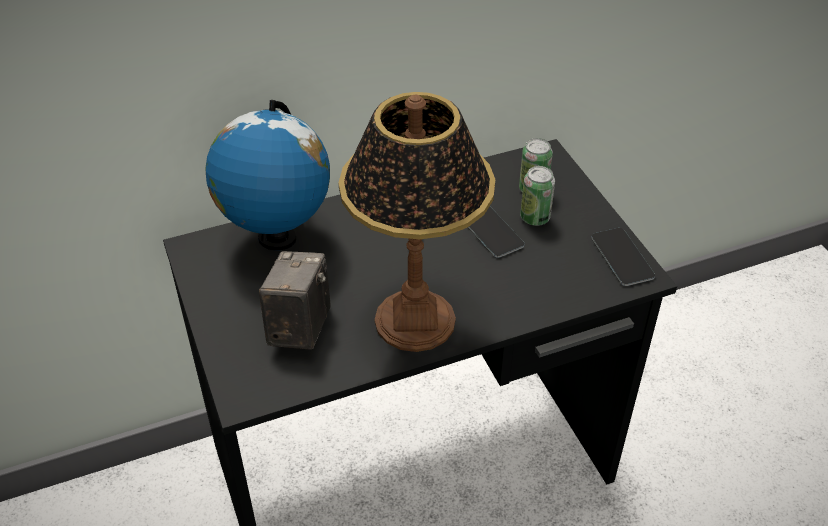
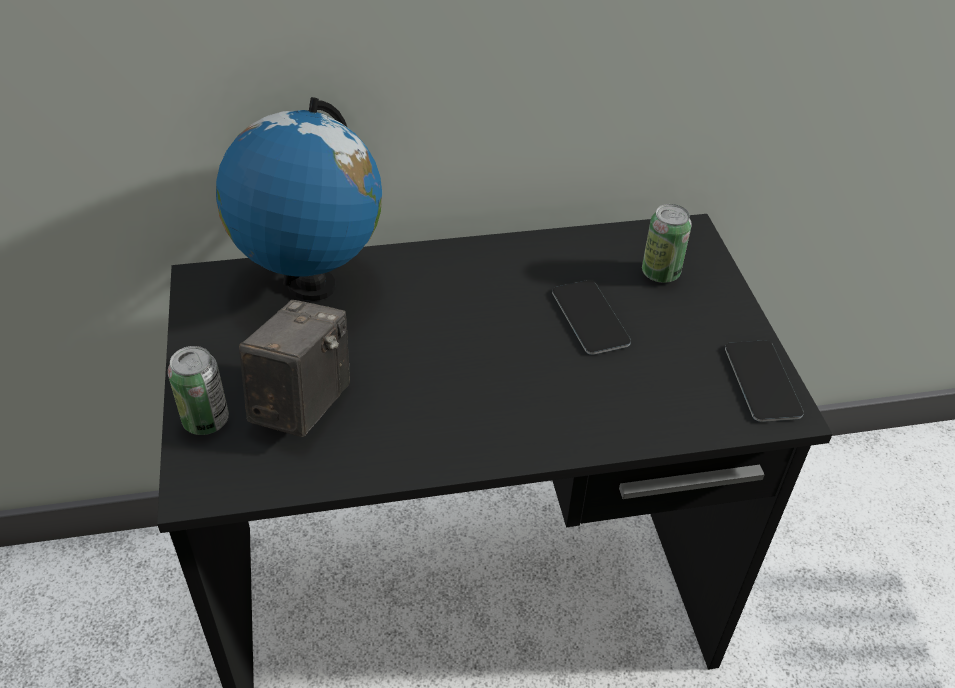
camera: 10 degrees right, 0 degrees up
(415, 320) = (457, 420): table lamp -> none
(535, 218) = (654, 310): can -> can (206, 420)

